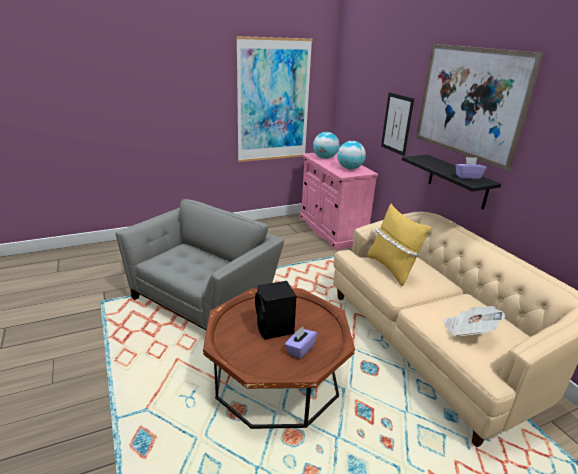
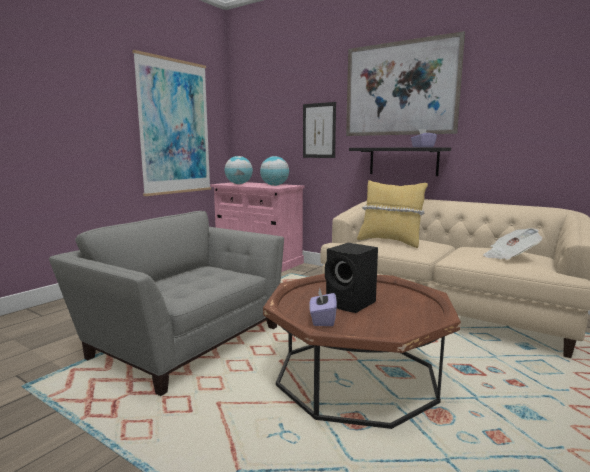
camera: 30 degrees left, 15 degrees down
(204, 299) = (184, 340): grey armchair -> grey armchair turned 60 degrees counterclockwise
(300, 349) = (400, 309): purple tissue box -> purple tissue box (322, 320)

